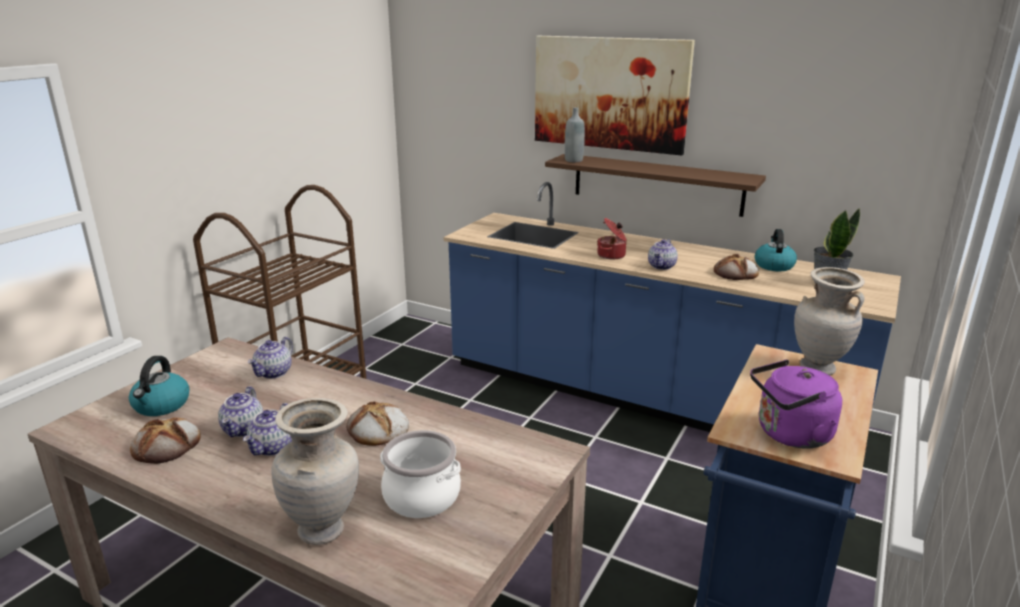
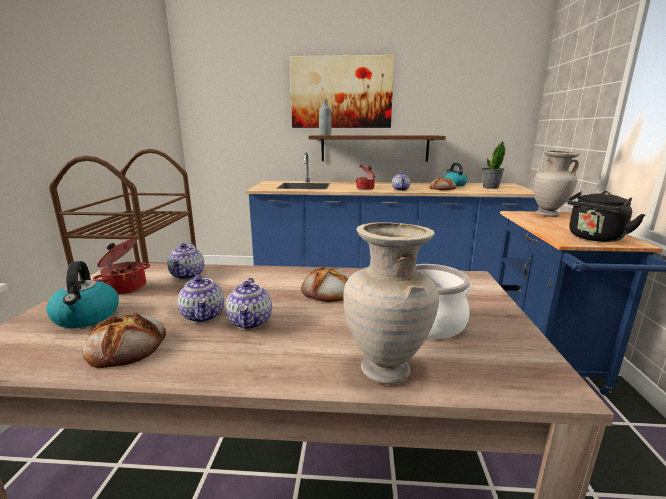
camera: 25 degrees left, 5 degrees down
(212, 376) = (125, 287): none -> cooking pot
(790, 435) = (594, 238): purple kettle -> black kettle

